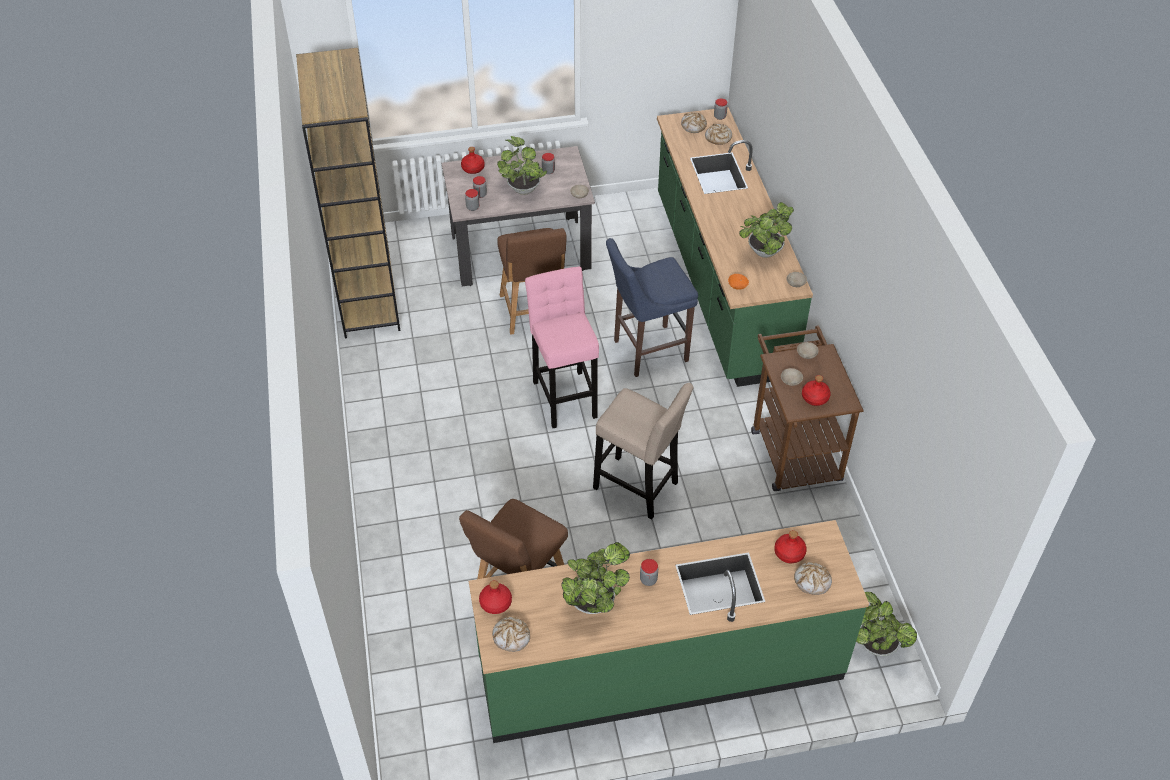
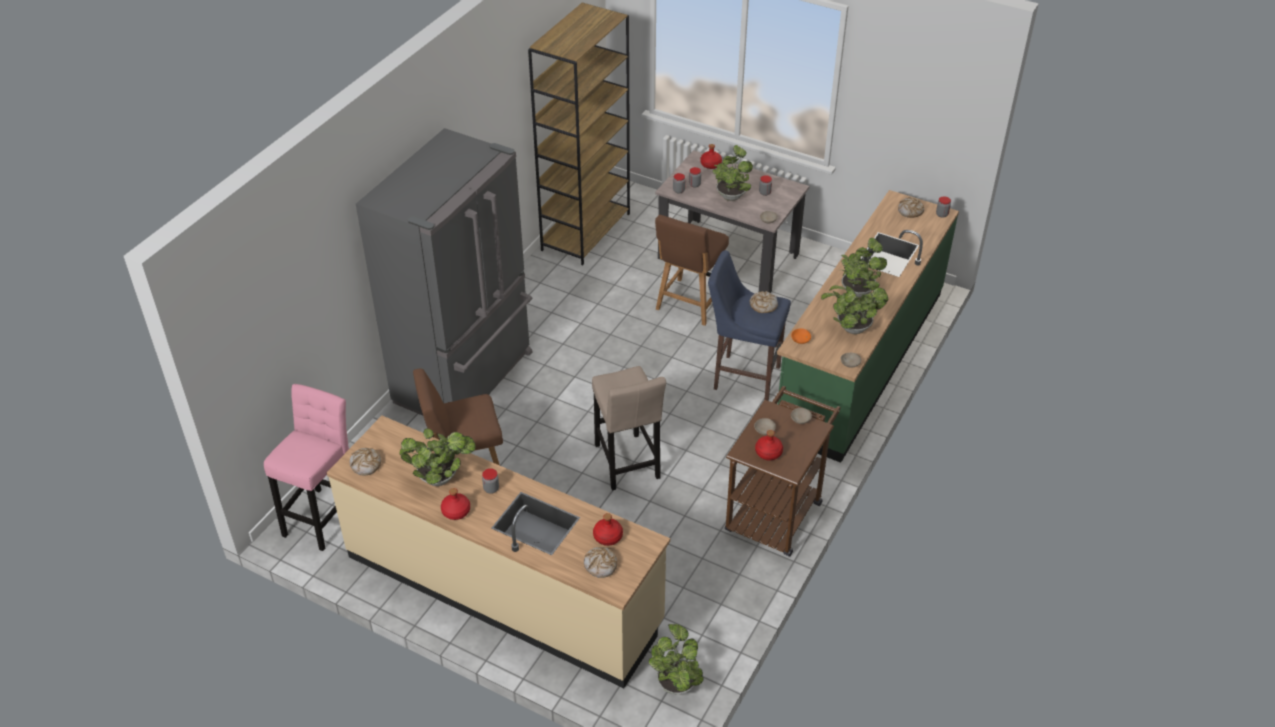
camera: 40 degrees right, 5 degrees down
(411, 501) = (466, 378): none -> grey fridge
(495, 603) = (381, 439): red bottle -> red bottle (455, 511)
(564, 395) = (646, 372): pink stool -> pink stool (324, 516)
(660, 669) = (504, 589): green counter -> beige counter
(718, 138) = (920, 229): bread -> bread (763, 305)
(732, 217) = (858, 290): none -> potted plant

